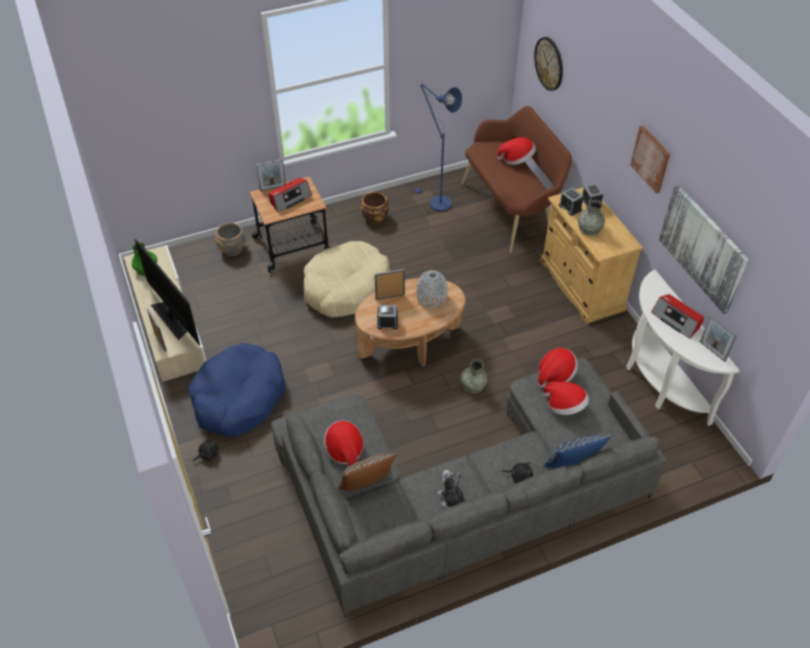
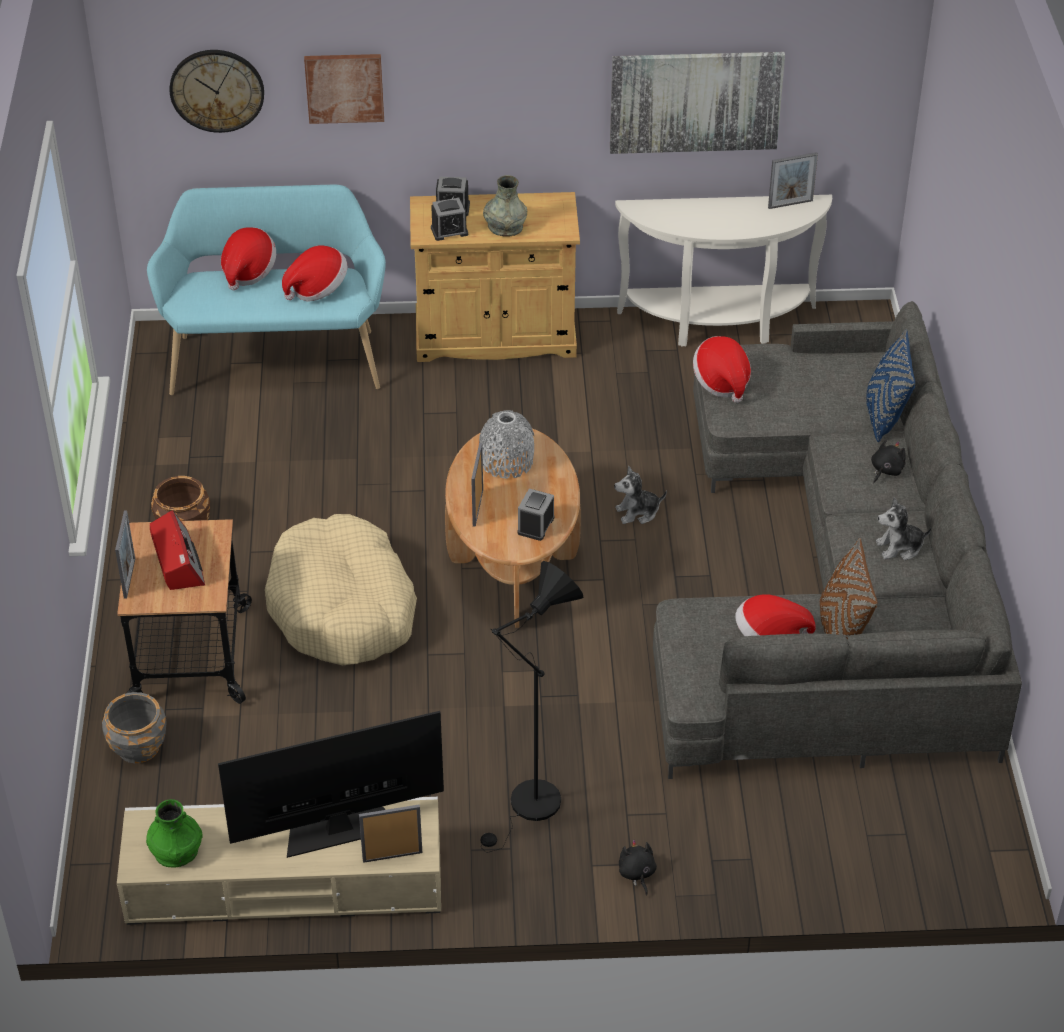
camera: 70 degrees left, 5 degrees down
(238, 398) = (530, 808): blue dog bed -> black floor lamp
(436, 202) = (197, 439): blue floor lamp -> none
(473, 385) = (638, 512): grey vase -> plush toy
(511, 209) = (276, 357): brown bench -> turquoise bench
(565, 406) = (782, 390): hat -> hat (317, 289)
(651, 159) = (540, 62): picture -> picture (344, 87)
(676, 320) = (721, 214): radio -> none

